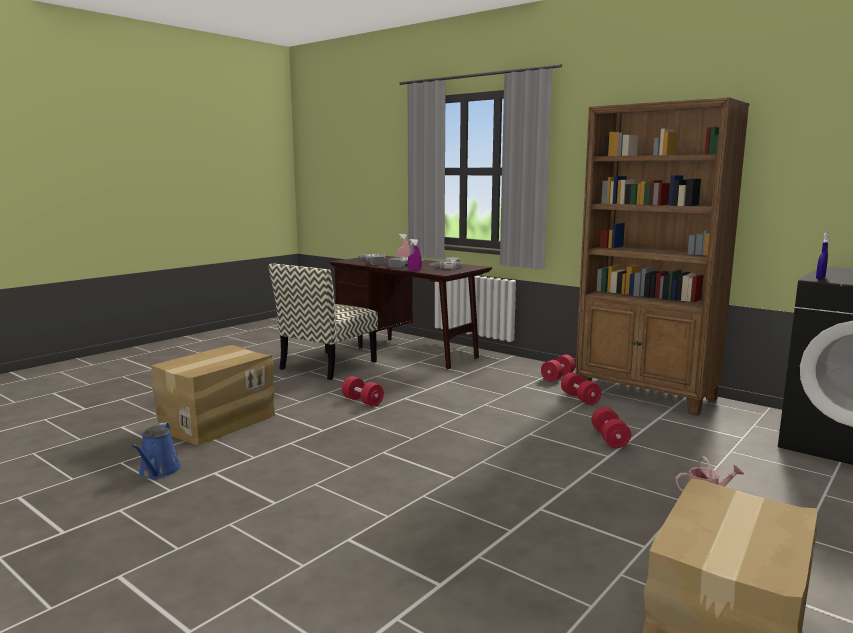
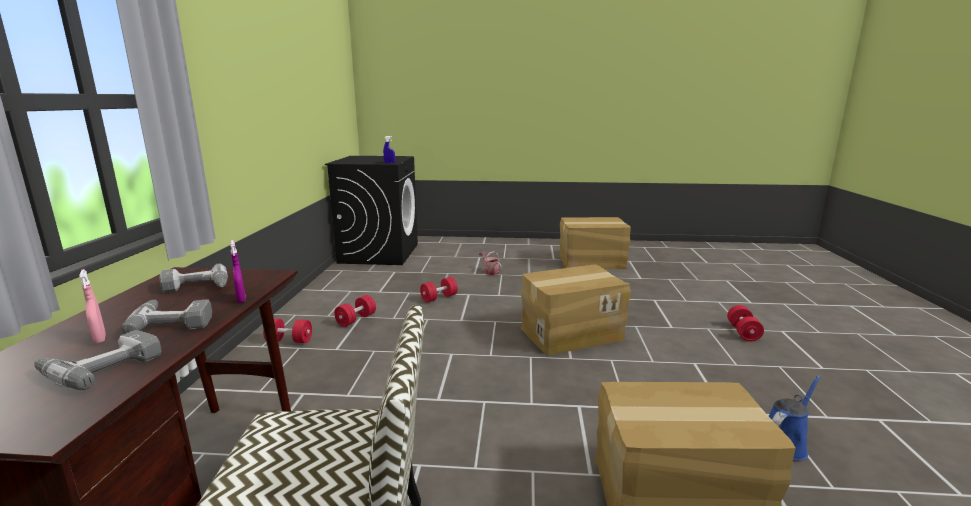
camera: 125 degrees left, 5 degrees up
(362, 401) = (478, 421): red dumbbell -> red dumbbell (743, 332)
(427, 471) = (571, 333): none -> cardboard box
(646, 394) = (323, 301): brown bookcase -> none

